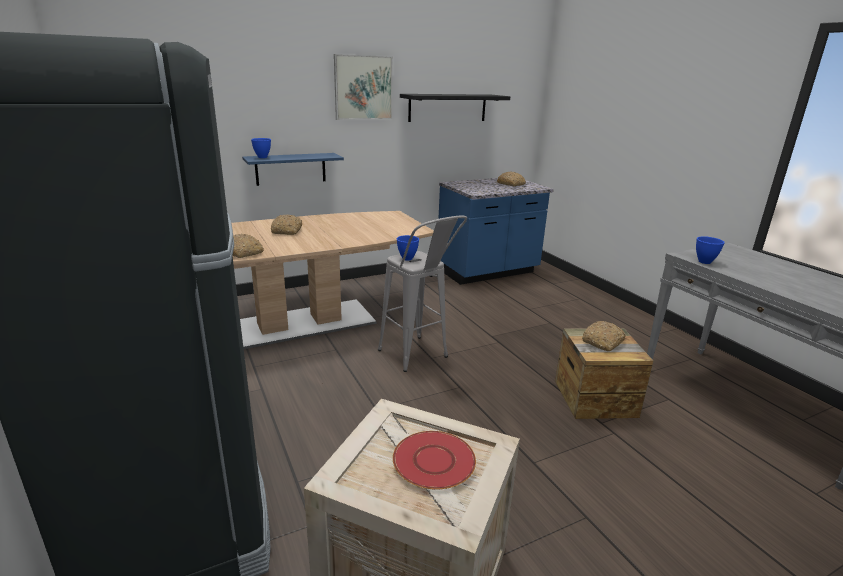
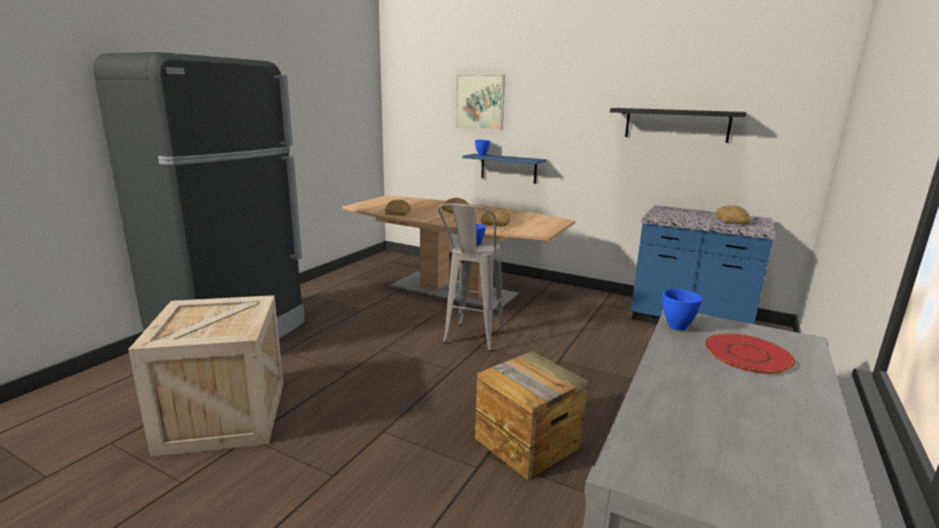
camera: 55 degrees right, 5 degrees down
(363, 88) = (580, 101): picture -> picture (480, 102)
(434, 461) = (213, 322): red plate -> red plate (748, 355)
(602, 342) = (532, 374): bread -> bread (495, 223)

